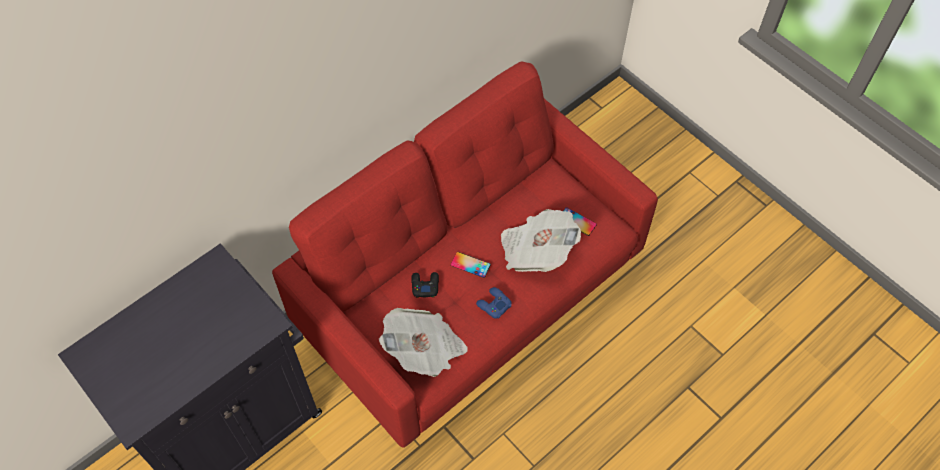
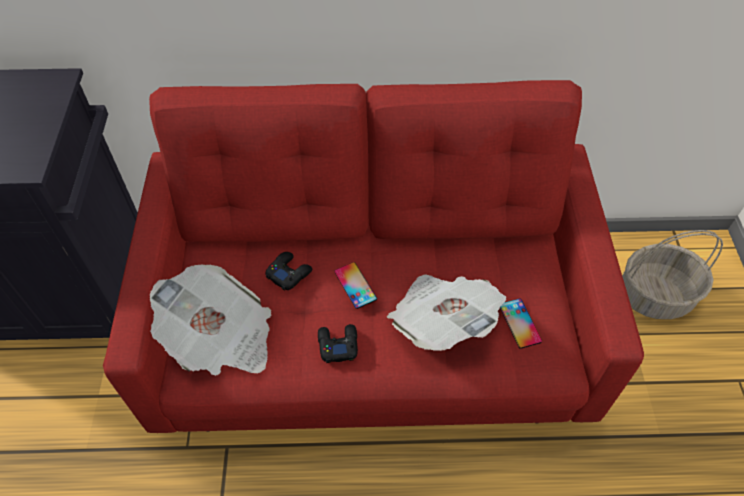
camera: 40 degrees right, 5 degrees down
(493, 304) = (337, 345): blue game controller -> black game controller
(610, 149) = (655, 295): none -> basket

